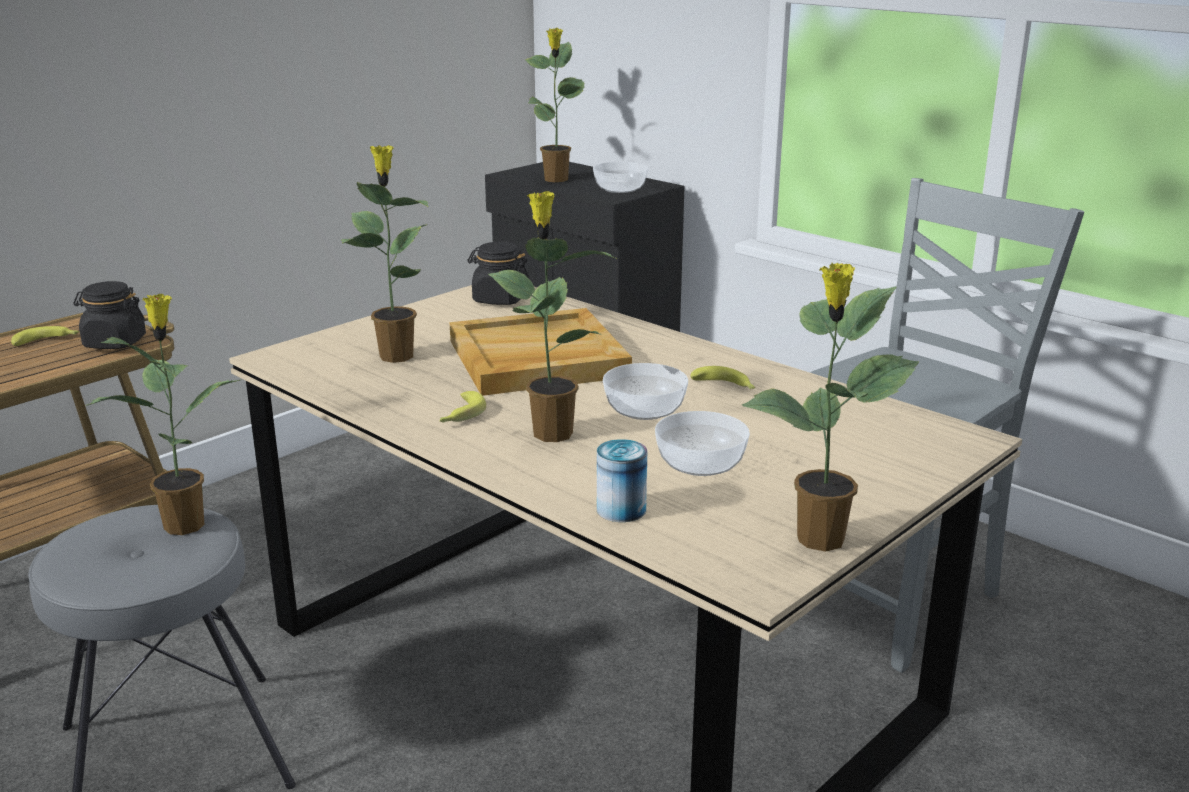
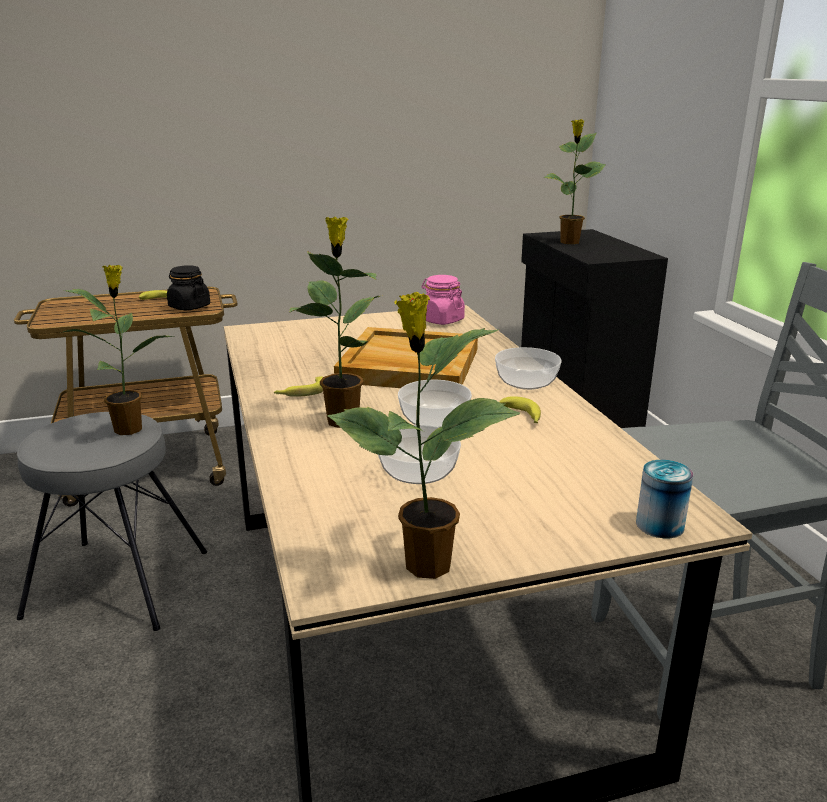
camera: 30 degrees right, 0 degrees up
(396, 355) = (320, 344): potted plant -> none
(499, 299) = (441, 320): black jar -> pink jar
(620, 189) = (610, 254): bowl -> bowl (526, 382)
(621, 509) = (309, 490): can -> can (659, 525)

